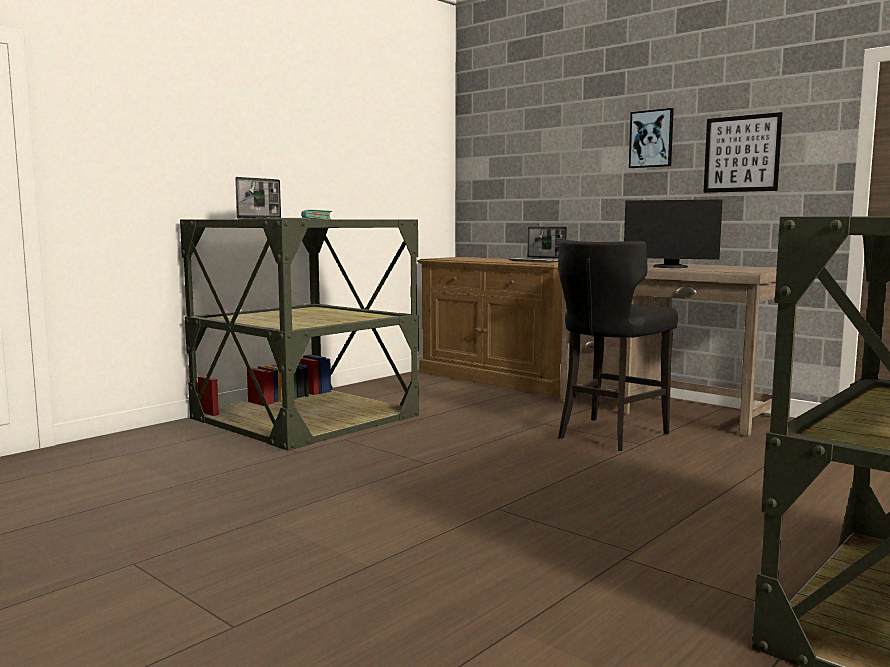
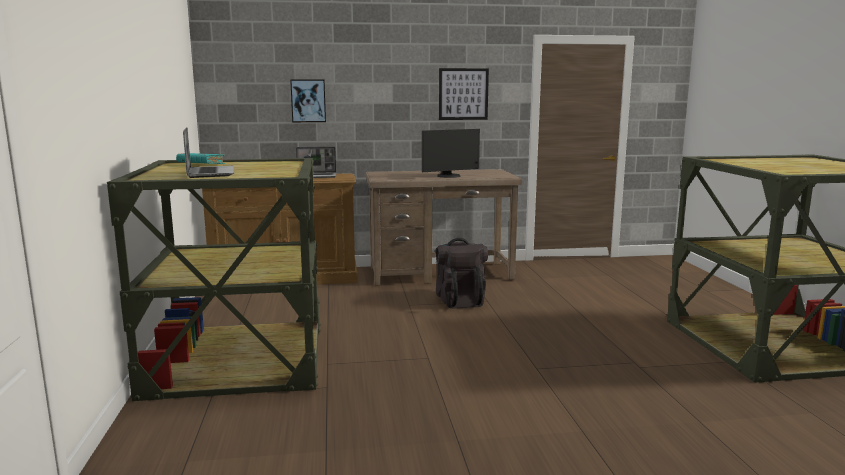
camera: 50 degrees left, 5 degrees up
(609, 435) = (459, 300): black stool -> black backpack
(651, 139) = (397, 79): picture -> picture (308, 101)

